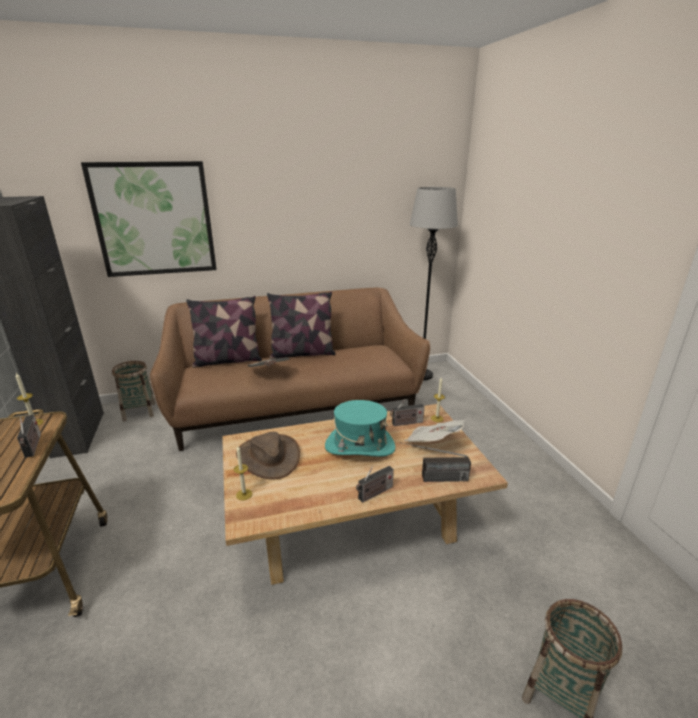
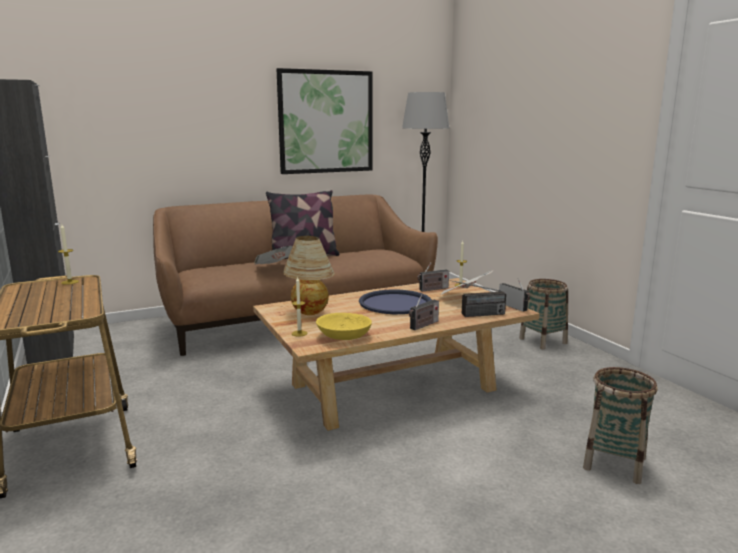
camera: 10 degrees left, 10 degrees down
(33, 446) = (85, 291): radio -> radio (514, 307)
(139, 411) = (117, 332): basket -> basket (543, 341)
(154, 219) = (145, 117): picture -> picture (326, 122)
(227, 360) = (225, 263): pillow -> none
(268, 457) = (309, 313): brown hat -> table lamp
(285, 505) = (343, 336): none -> yellow bowl
(359, 446) = (395, 303): turquoise hat -> blue tray

